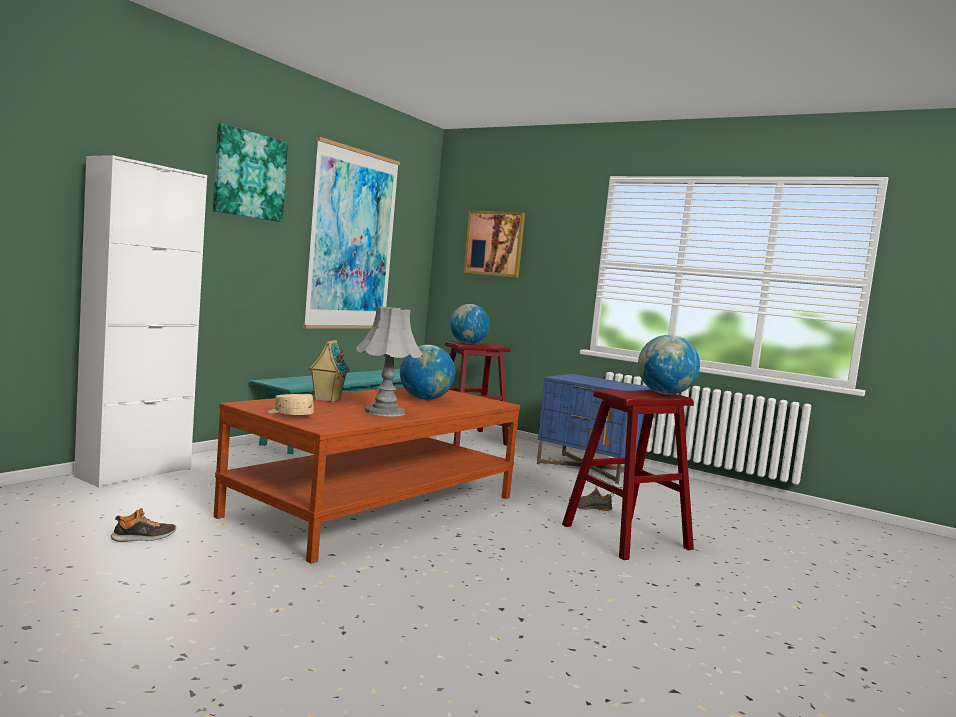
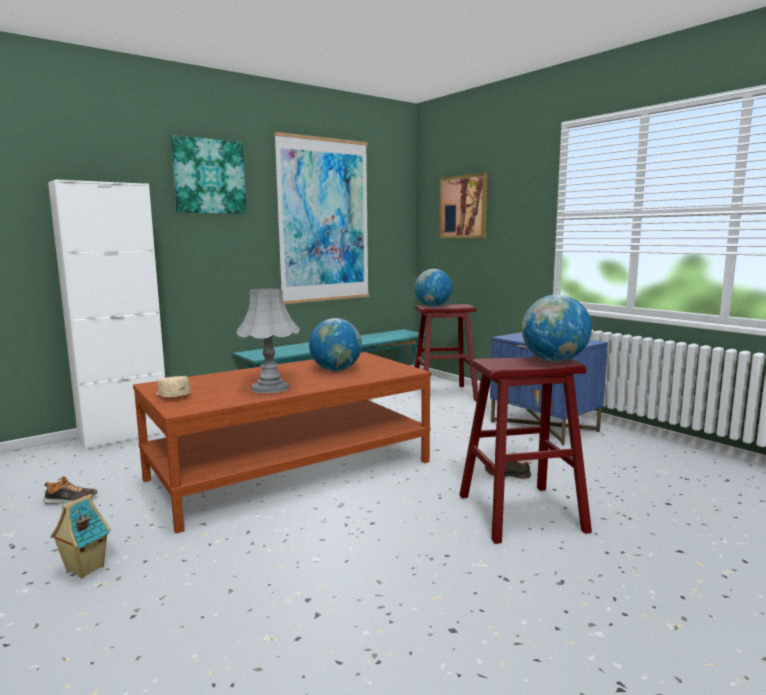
camera: 20 degrees right, 5 degrees up
(326, 399) = (236, 375): toy house -> toy house (84, 569)

